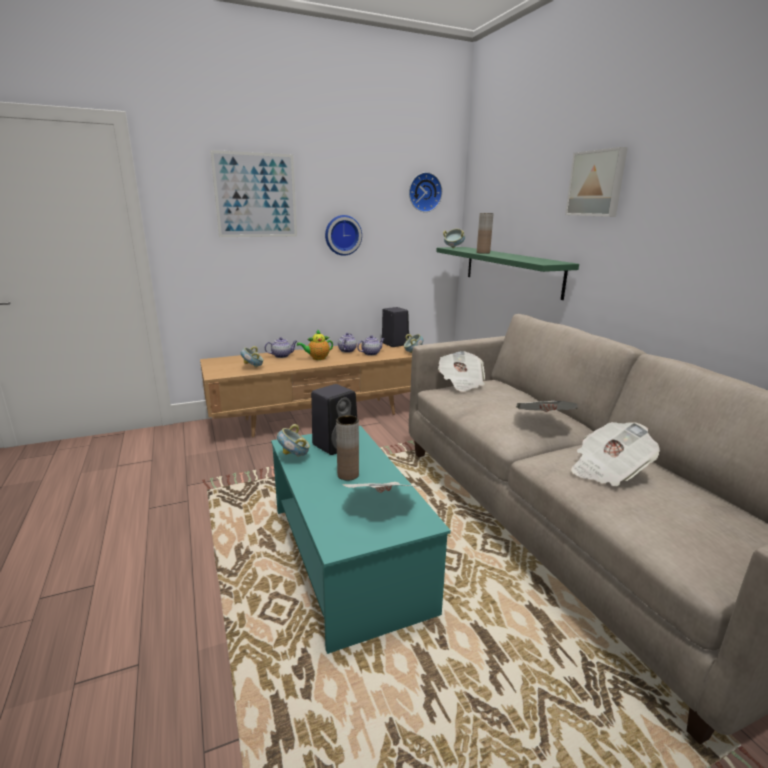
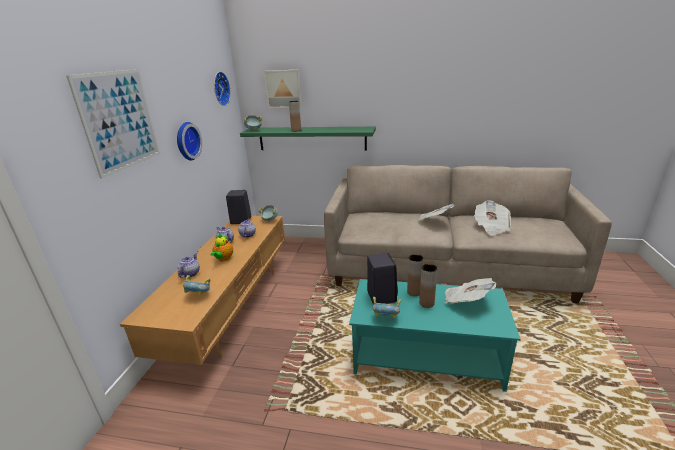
camera: 55 degrees left, 5 degrees up
(365, 462) = (414, 292): none -> brown vase
(461, 382) = (354, 223): newspaper -> none
(597, 183) = (379, 77): picture -> picture (284, 89)

